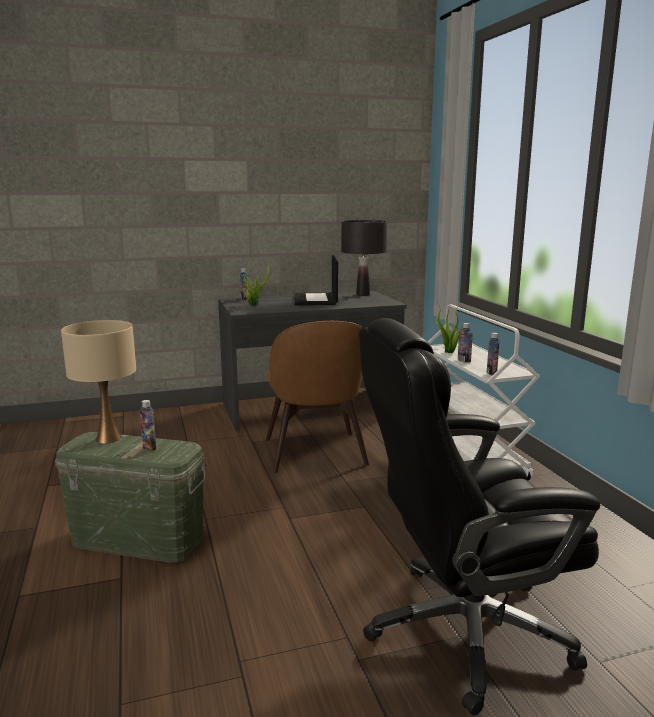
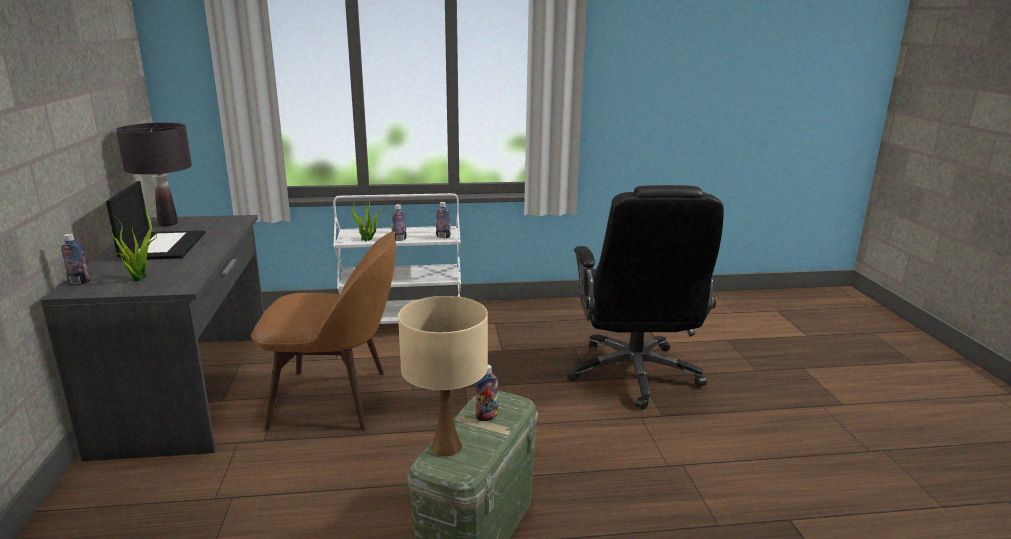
camera: 80 degrees left, 5 degrees up
(316, 299) = (163, 245): laptop -> laptop turned 105 degrees counterclockwise

